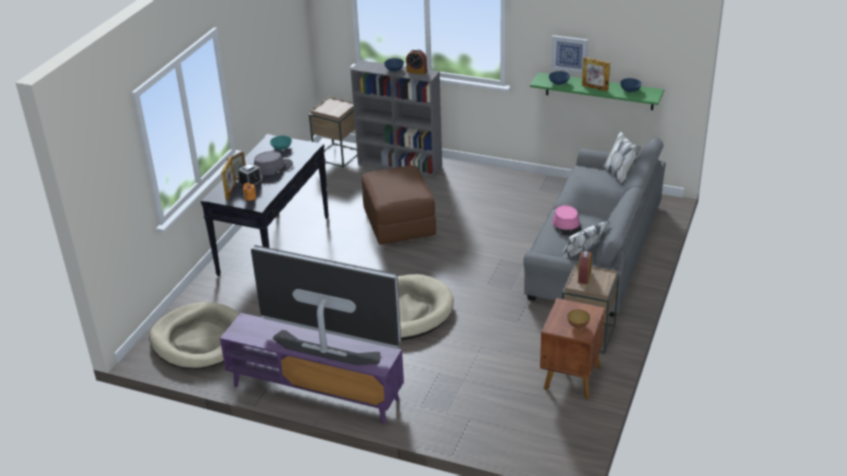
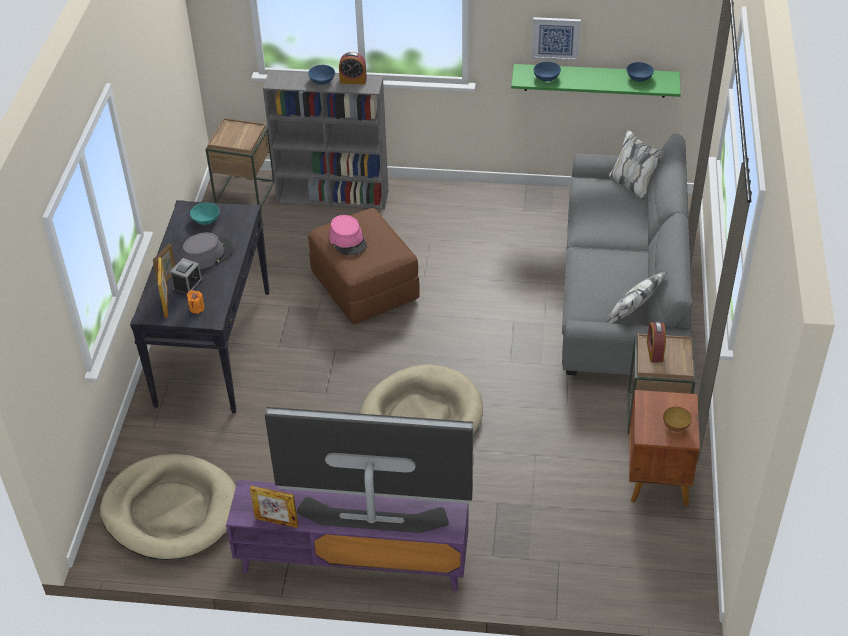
camera: 15 degrees left, 10 degrees up
(567, 226) = (599, 273): pink hat -> pink hat (348, 240)
(595, 88) = (594, 80): picture frame -> picture frame (276, 522)

